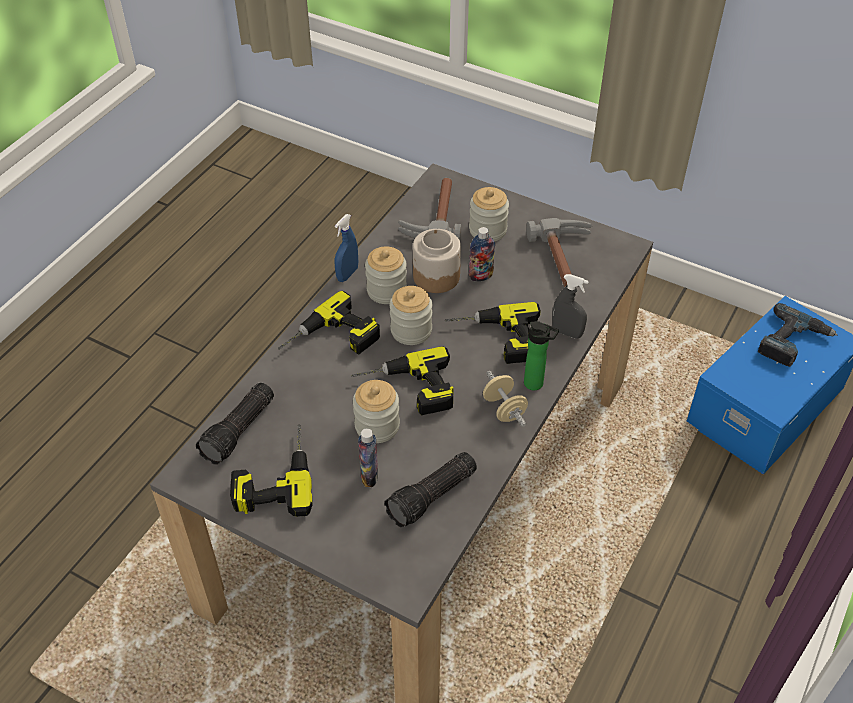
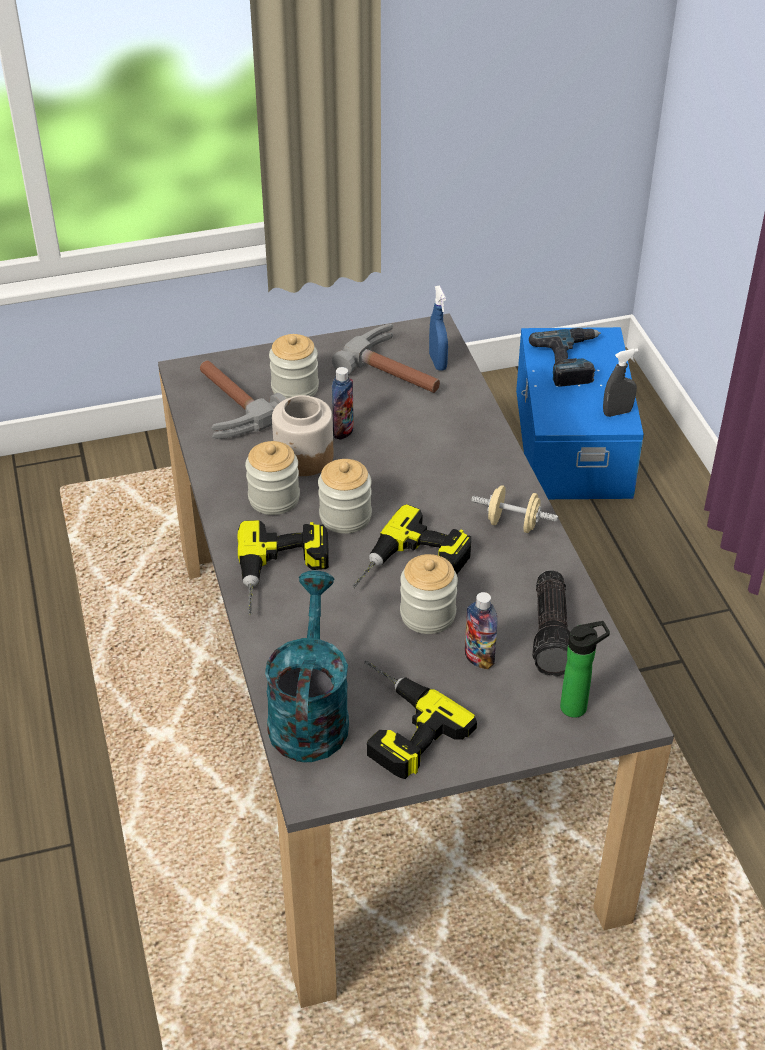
camera: 45 degrees left, 5 degrees down
(240, 431) = (309, 713): flashlight -> turquoise watering can
(347, 274) = (215, 509): blue spray bottle -> blue spray bottle (437, 362)
(496, 339) = (429, 474): power drill -> none
(536, 384) = (511, 486): bottle -> bottle (577, 706)
(567, 332) = (479, 429): grey spray bottle -> grey spray bottle (617, 412)

